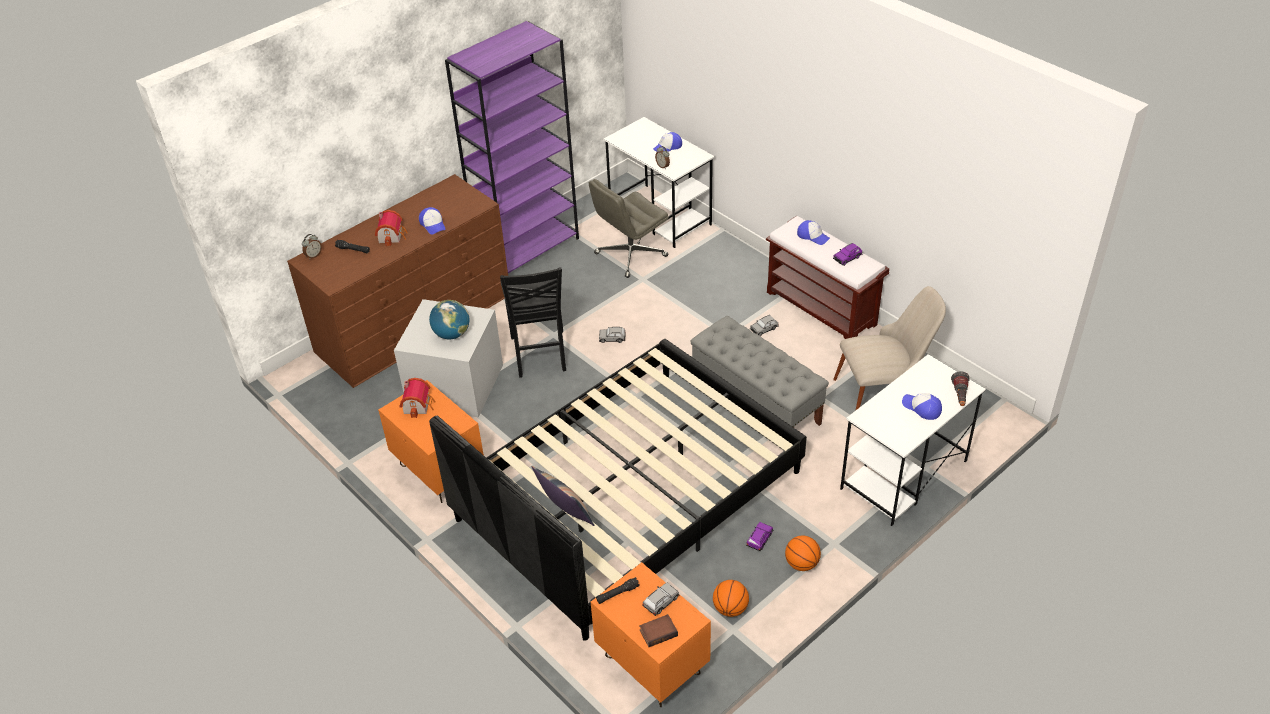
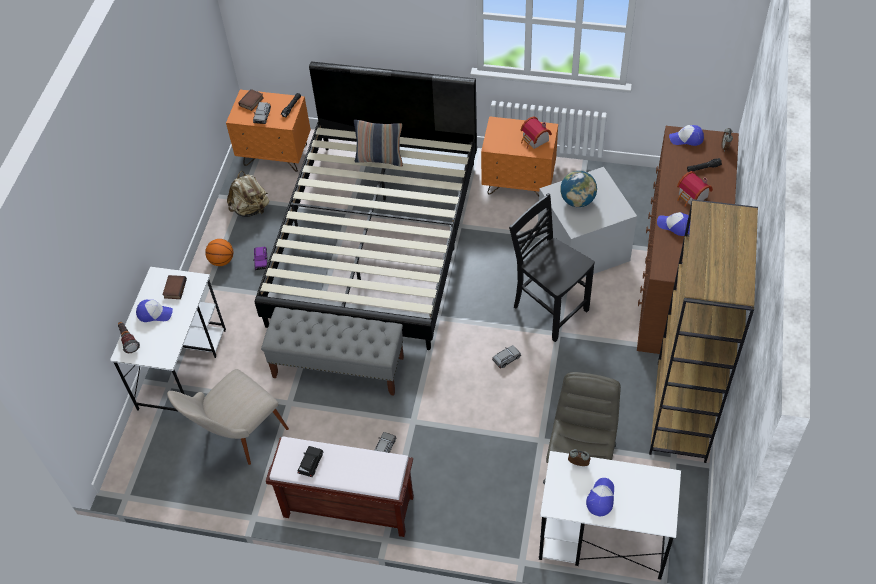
camera: 145 degrees right, 10 degrees up
(528, 248) = (681, 412): purple bookcase -> brown bookcase
(730, 608) = (251, 209): basketball -> beige backpack
(813, 236) = (362, 474): cap -> cap (686, 139)
(847, 258) = (311, 464): purple toy car -> black toy car
(889, 421) = (174, 288): none -> book

